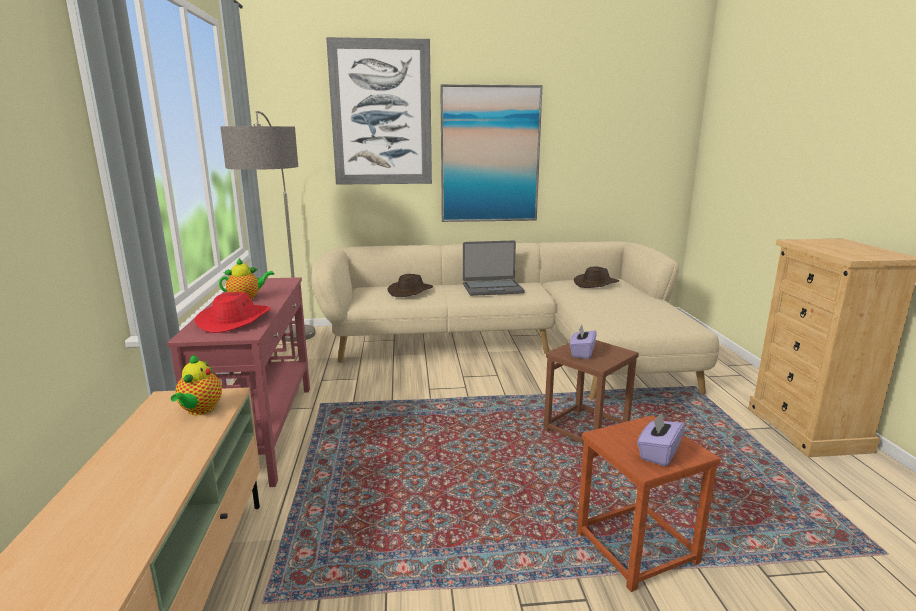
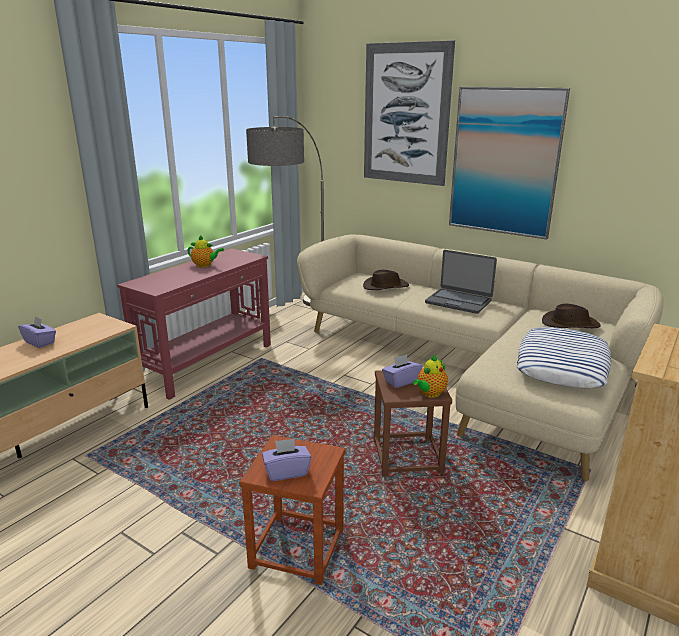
camera: 40 degrees right, 5 degrees up
(133, 453) = (40, 342): none -> purple tissue box
(200, 410) = (95, 330): teapot -> teapot (430, 393)
(235, 320) = (170, 279): red hat -> none
(646, 309) = (562, 365): none -> pillow

